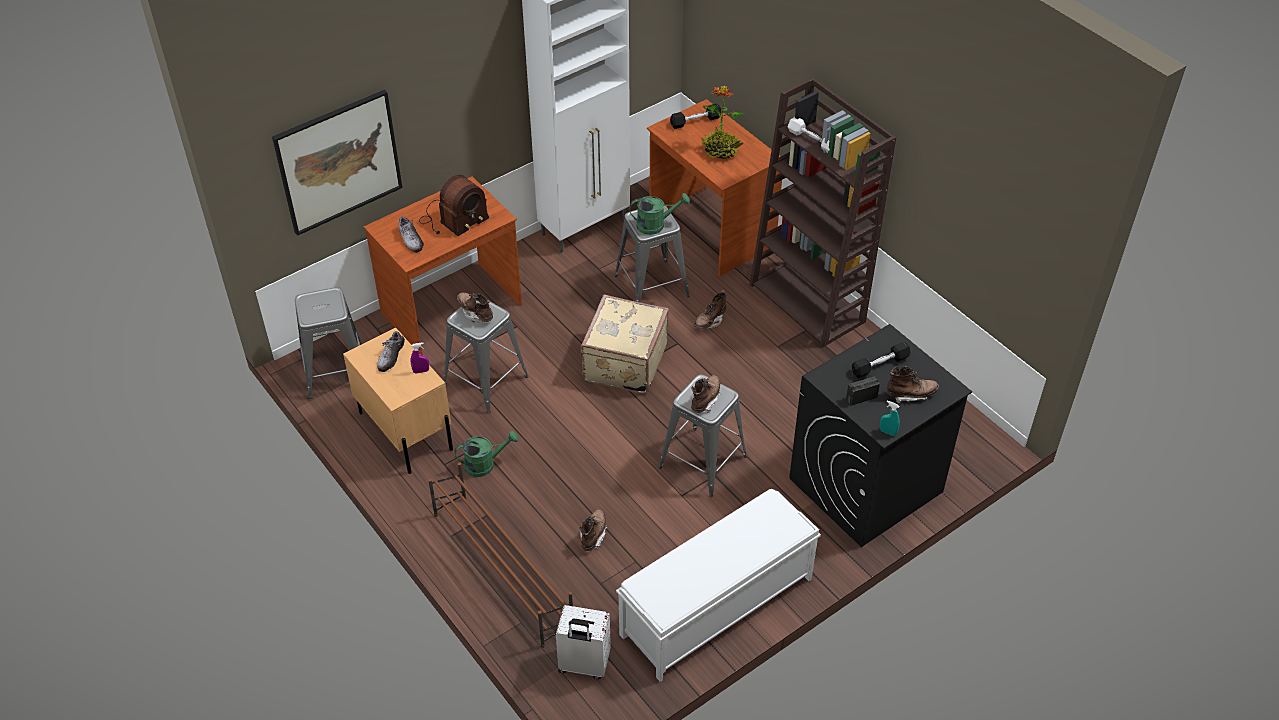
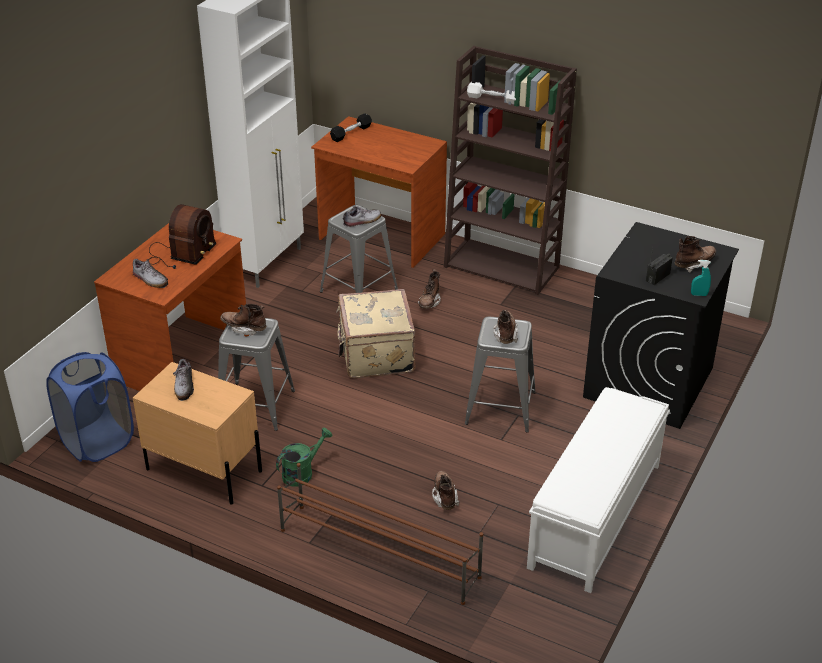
camera: 25 degrees left, 10 degrees down
(335, 371) = (97, 442): grey stool -> blue laundry basket
(338, 161) = (66, 210): picture -> none
(421, 371) = (223, 389): purple spray bottle -> none
(583, 665) = (512, 605): white suitcase -> none
(656, 225) = (362, 221): green watering can -> shoe
(721, 150) = (389, 147): potted plant -> none
(880, 365) = (652, 251): black dumbbell -> none

